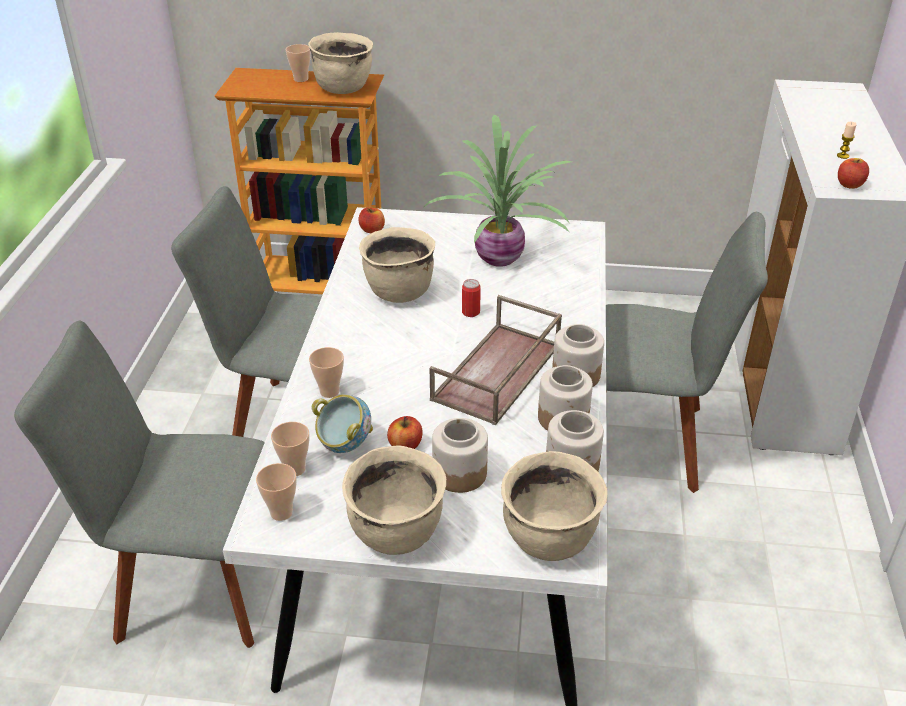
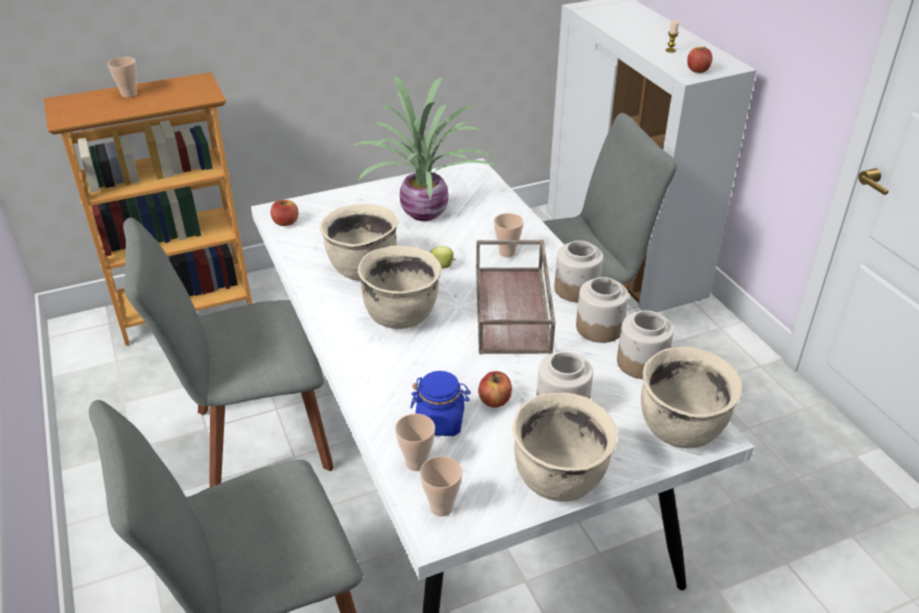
camera: 30 degrees left, 0 degrees up
(329, 391) = (382, 380): cup -> cup (507, 252)
(343, 88) = (183, 93): beige cooking pot -> beige cooking pot (401, 315)
(344, 444) = (440, 421): bowl -> blue jar
(470, 312) = (443, 266): can -> apple

